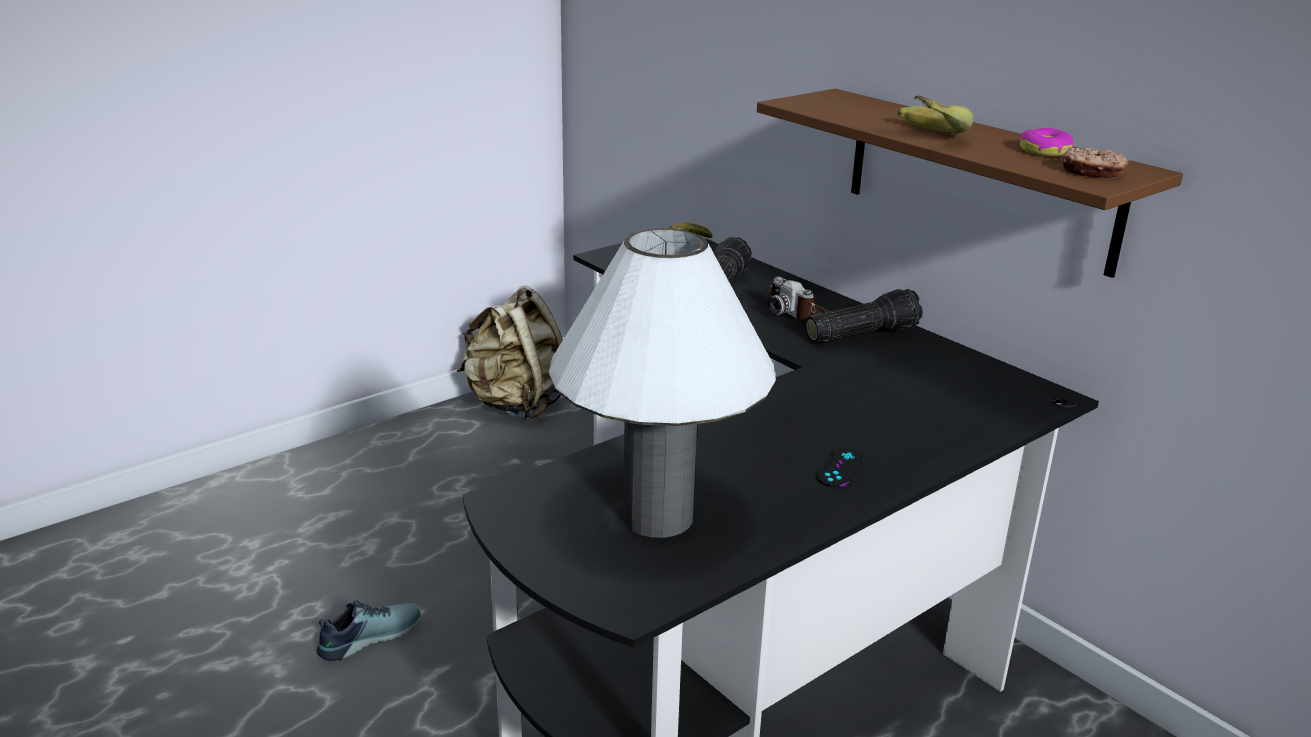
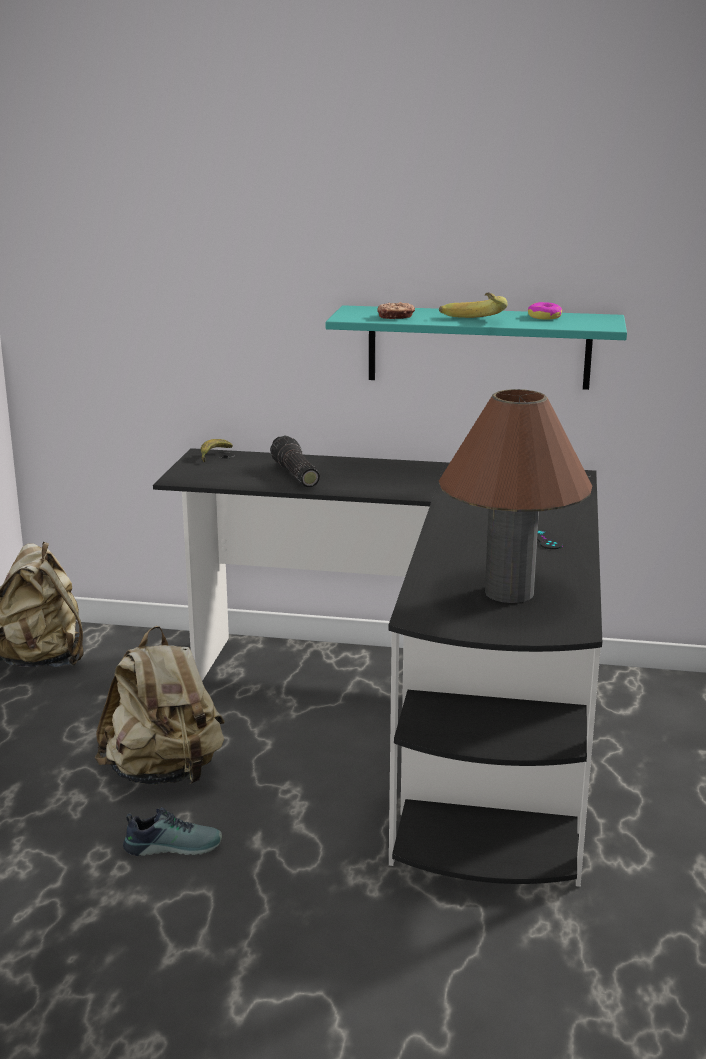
camera: 40 degrees left, 5 degrees down
(368, 636) = (173, 845): shoe -> shoe turned 75 degrees clockwise
(458, 561) = (164, 773): none -> beige backpack
(658, 517) = (509, 592): white table lamp -> brown table lamp
(798, 312) = (371, 475): camera -> none
(861, 333) = (427, 475): flashlight -> none
(979, 178) = (478, 347): brown shelf -> turquoise shelf
(1091, 172) = (591, 322): donut -> donut (396, 317)

